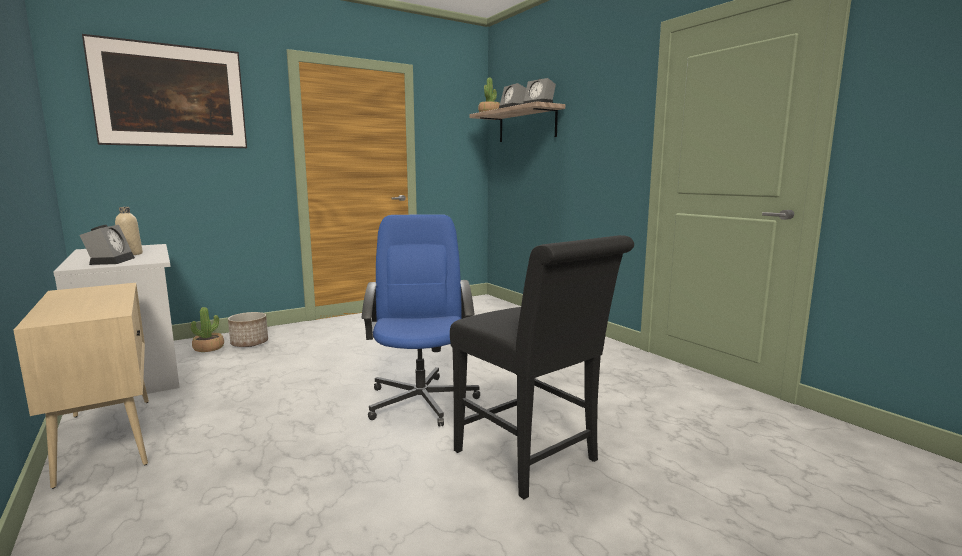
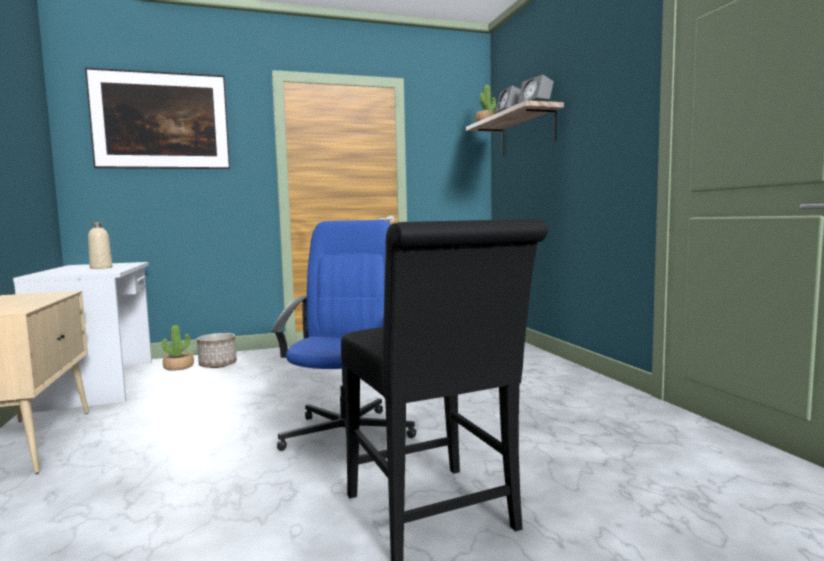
camera: 15 degrees right, 5 degrees down
(111, 261) = (74, 271): alarm clock -> none

